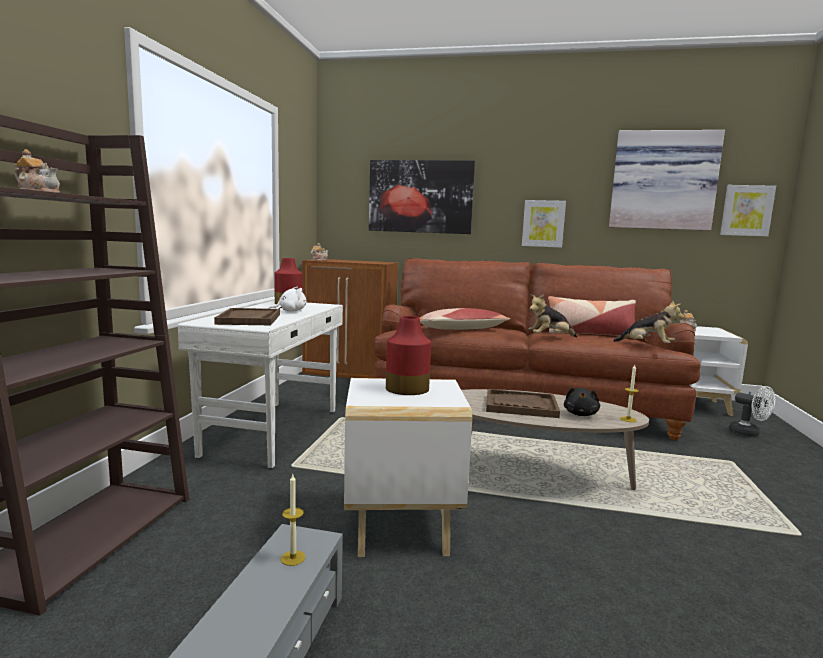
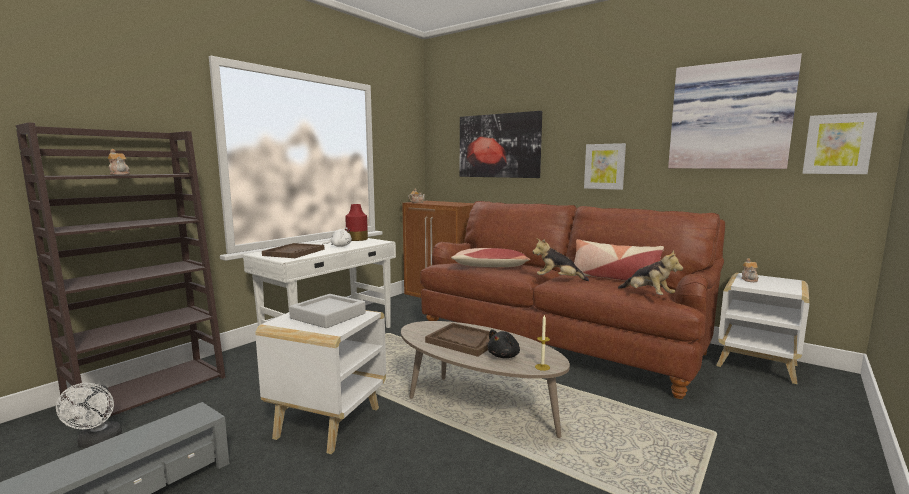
camera: 25 degrees right, 0 degrees up
(293, 558) = (175, 425): candle -> none
(407, 388) = (328, 316): red vase -> grey tray
(749, 433) = (788, 407): white fan -> white fan (97, 442)

